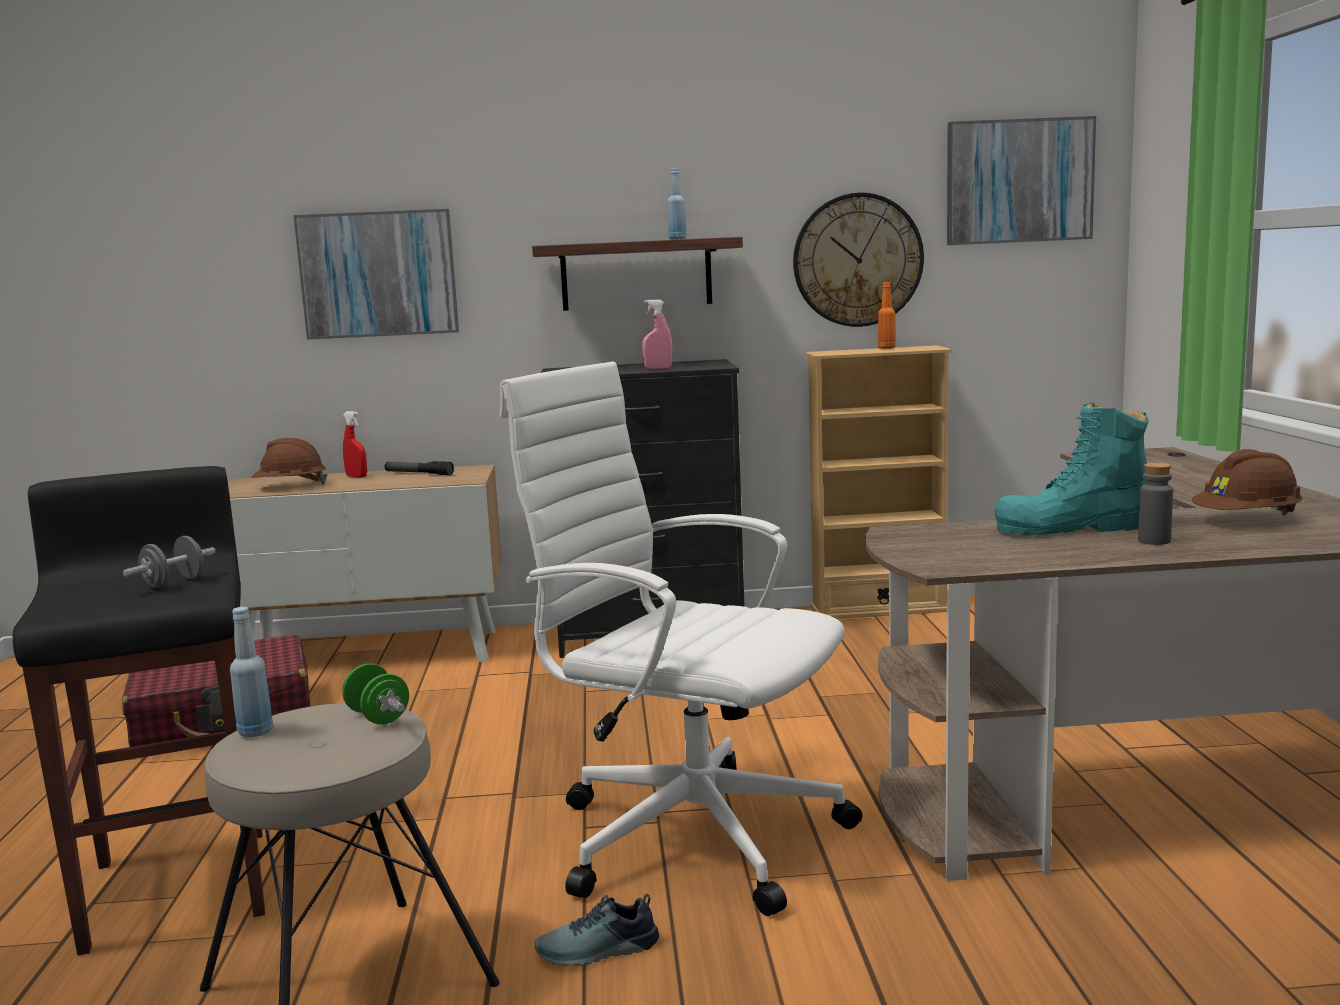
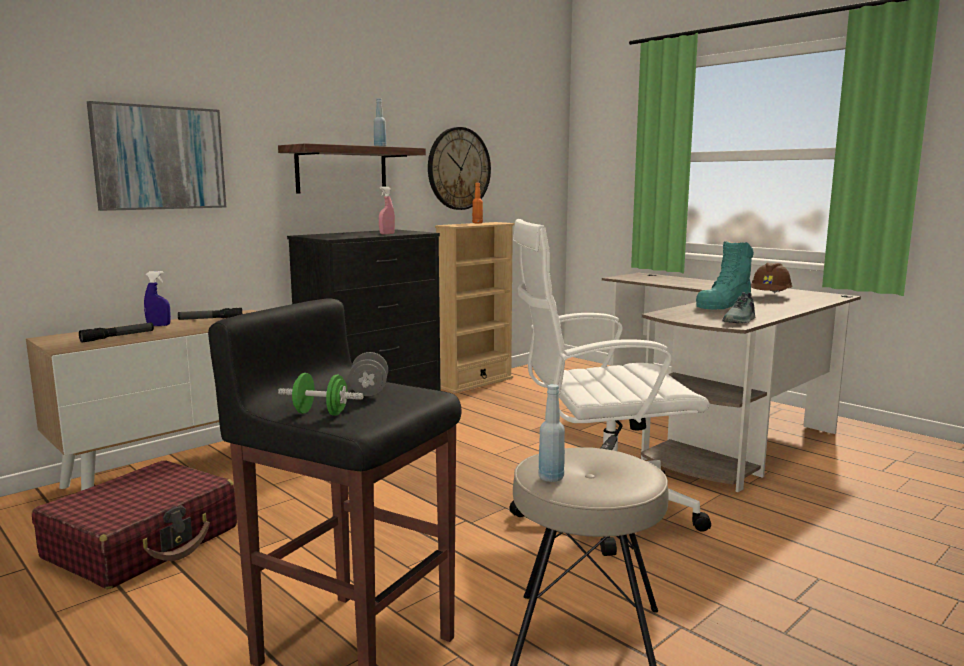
camera: 40 degrees left, 0 degrees up
(290, 486) = (118, 337): brown hard hat -> flashlight
(356, 476) = (158, 325): red spray bottle -> blue spray bottle
(378, 717) = (594, 452): green dumbbell -> green dumbbell (321, 413)
(598, 951) = (669, 575): shoe -> shoe (741, 321)
(1019, 181) = (528, 129): picture -> none
(1154, 541) = (769, 306): grey bottle -> none

